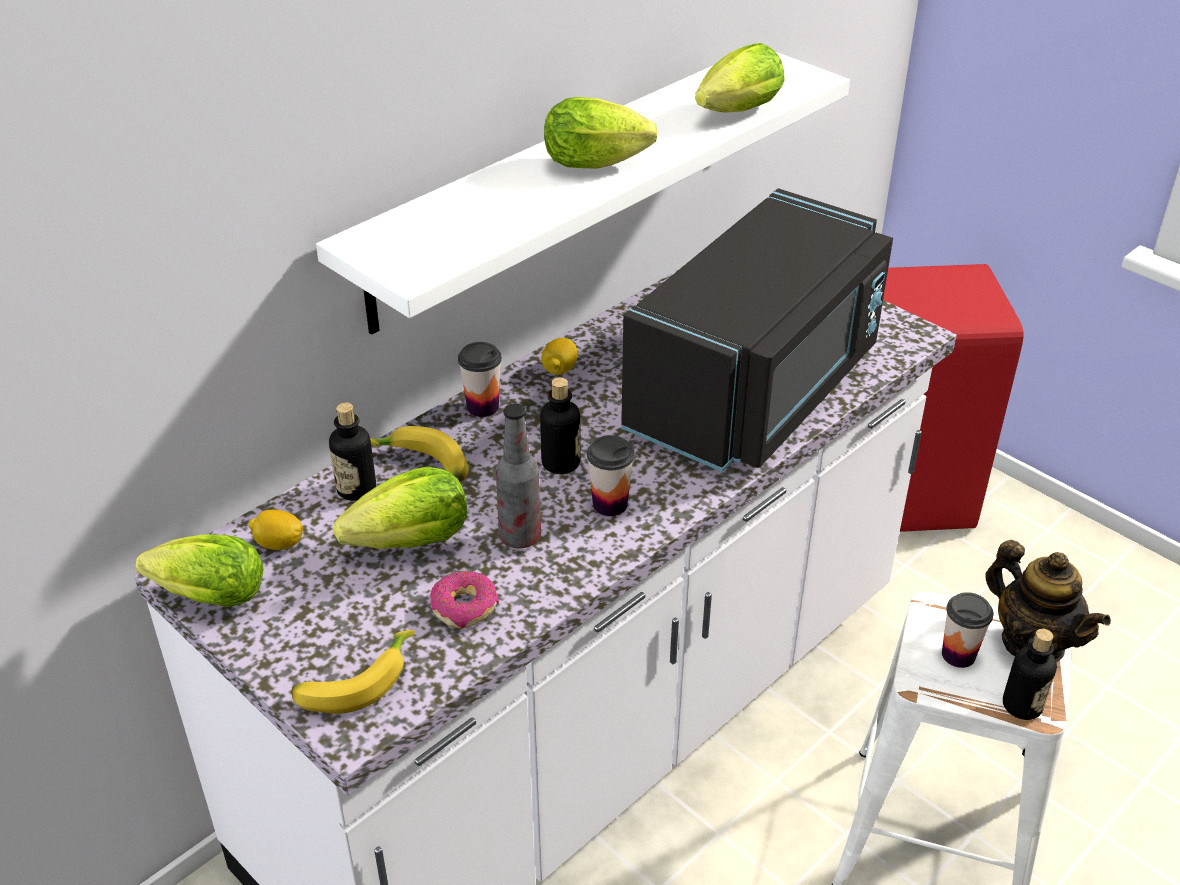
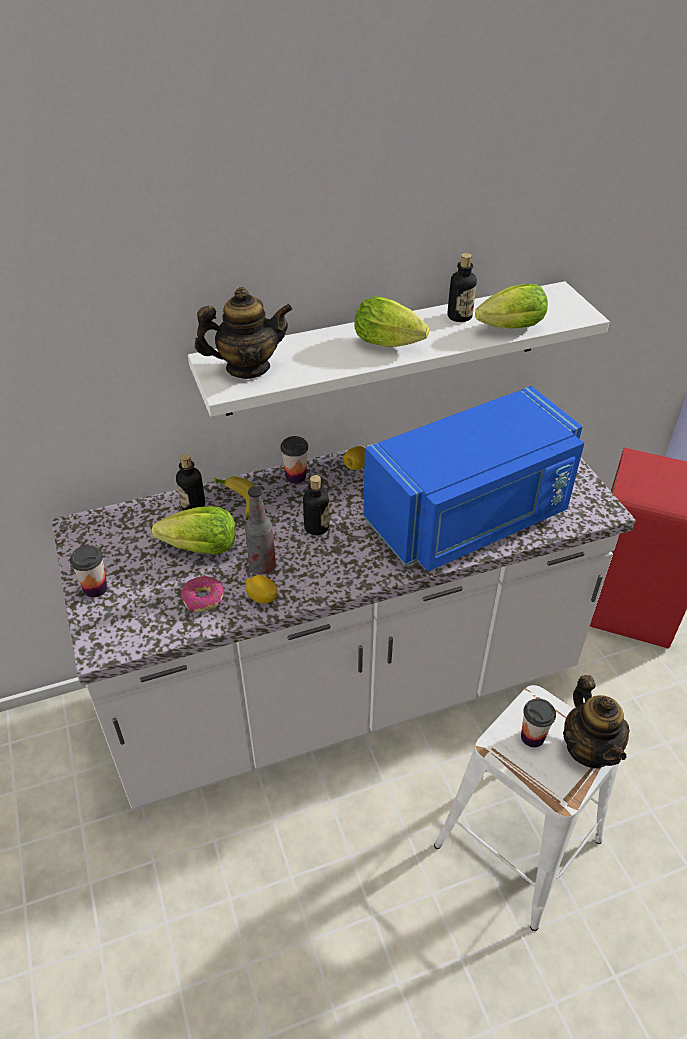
camera: 25 degrees right, 5 degrees up
(204, 596) = (76, 543): lettuce -> none
(279, 544) = (132, 525): lemon -> lemon (262, 598)
(355, 682) = (118, 622): banana -> none
(423, 239) = (247, 367): none -> teapot
(610, 504) = (327, 563): cup -> cup (95, 588)
(758, 390) = (470, 518): black microwave -> blue microwave
(1022, 705) = (553, 788): bottle -> bottle (459, 316)

